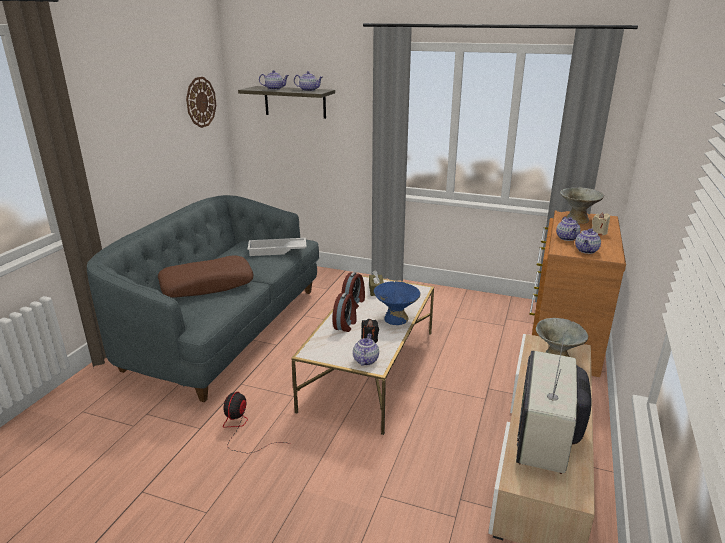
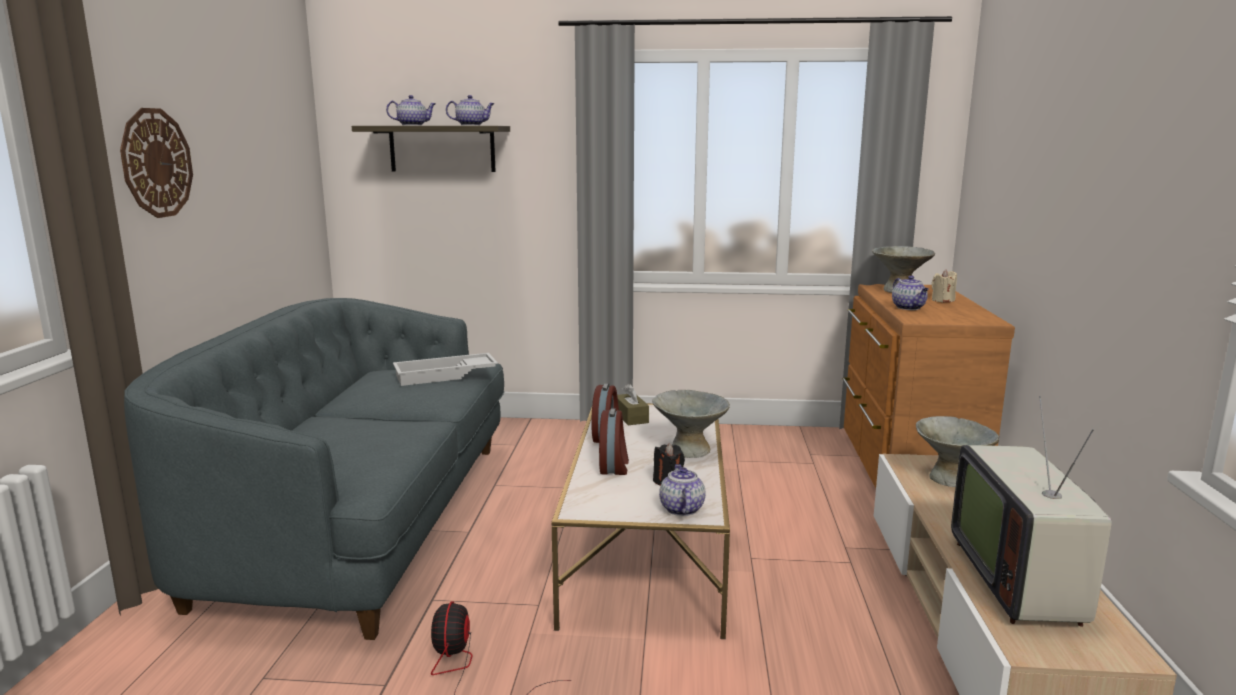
camera: 15 degrees left, 10 degrees down
(200, 102) = (285, 146): wall clock -> wall clock (156, 163)
(207, 285) = (347, 430): brown pillow -> none
(396, 319) = (690, 450): blue bowl -> grey bowl
(586, 251) = (949, 317): teapot -> none

